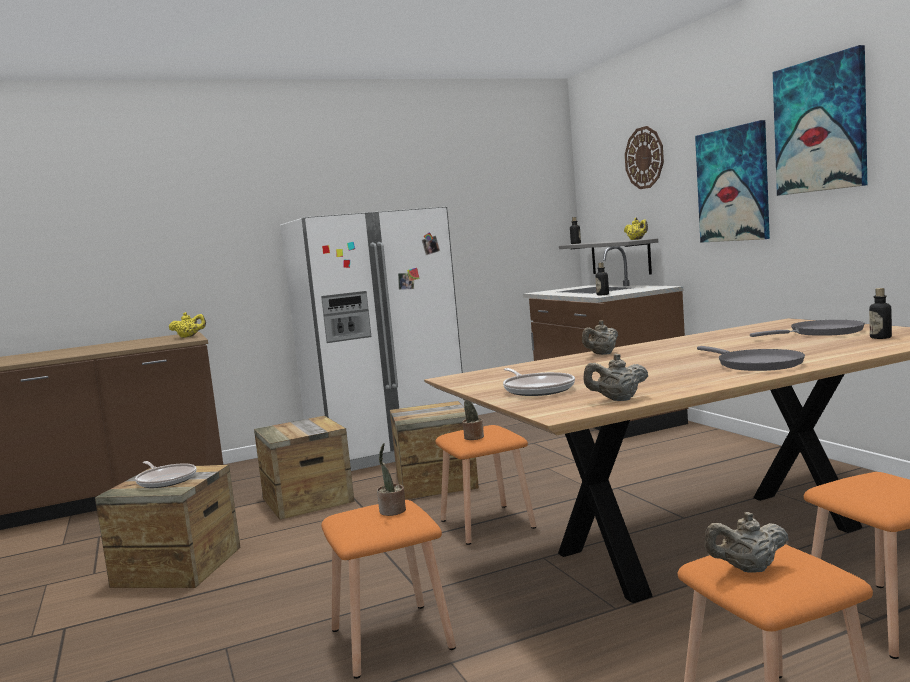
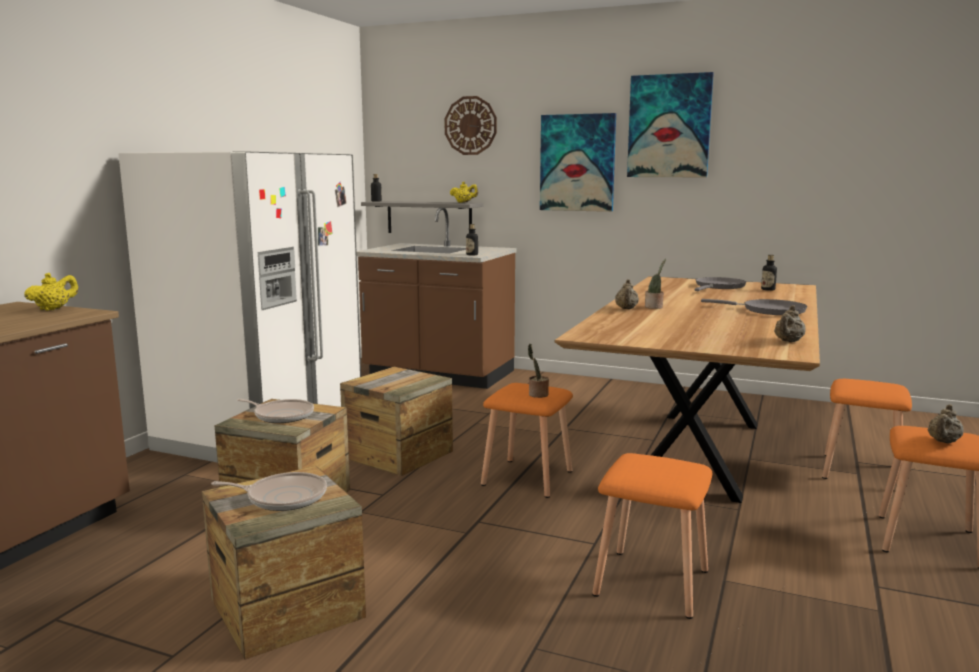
camera: 45 degrees left, 5 degrees up
(392, 511) = (661, 462): potted plant -> potted plant (654, 307)
(537, 389) = (699, 339): frying pan -> frying pan (281, 415)

